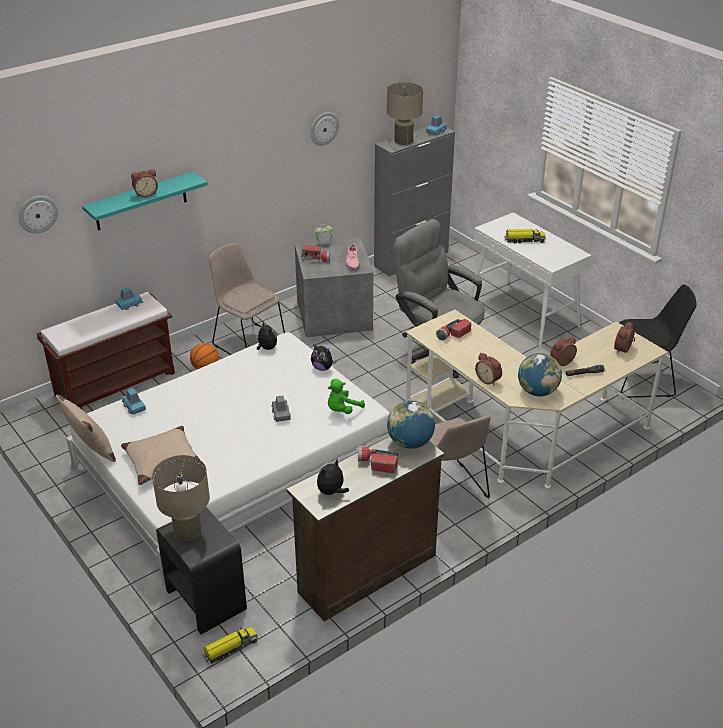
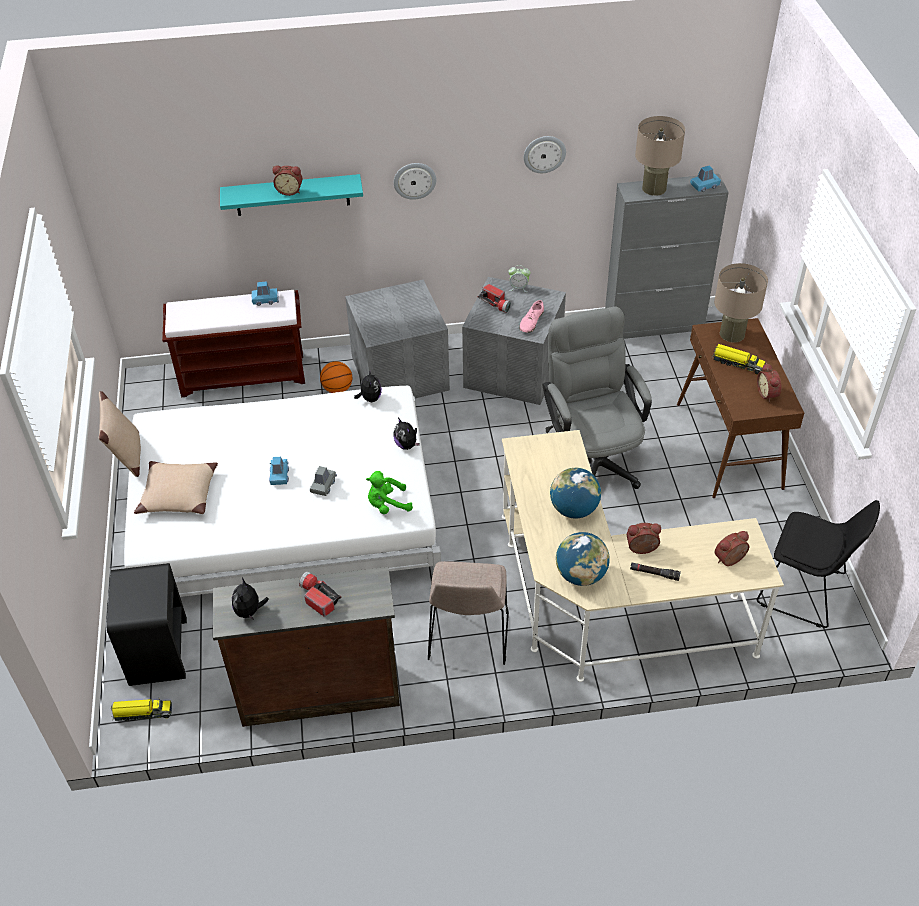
camera: 30 degrees right, 10 degrees up
(37, 214) = (167, 186): wall clock -> wall clock (414, 180)
(134, 407) = (196, 421): blue toy car -> blue toy car (279, 475)
(187, 530) = (133, 584): beige table lamp -> beige table lamp (732, 334)
(248, 342) = (401, 372): beige chair -> grey storage box
(331, 492) = (249, 611): plush toy -> plush toy turned 75 degrees counterclockwise
(410, 442) = (370, 587): globe -> globe (574, 509)
(453, 334) = (549, 462): flashlight -> none
(488, 379) = (540, 537): alarm clock -> alarm clock (768, 394)
(523, 314) = (729, 446): white console table -> brown console table

